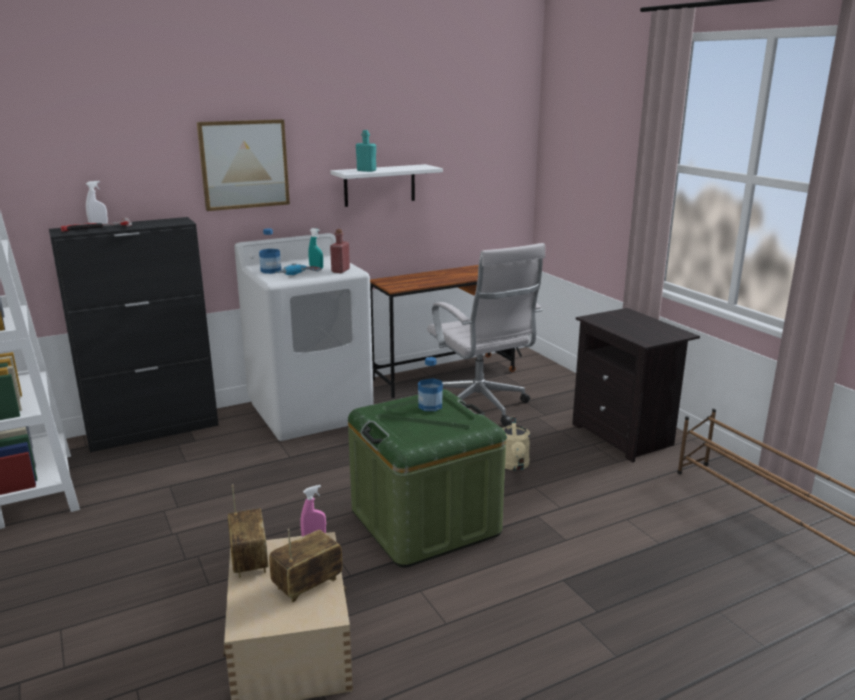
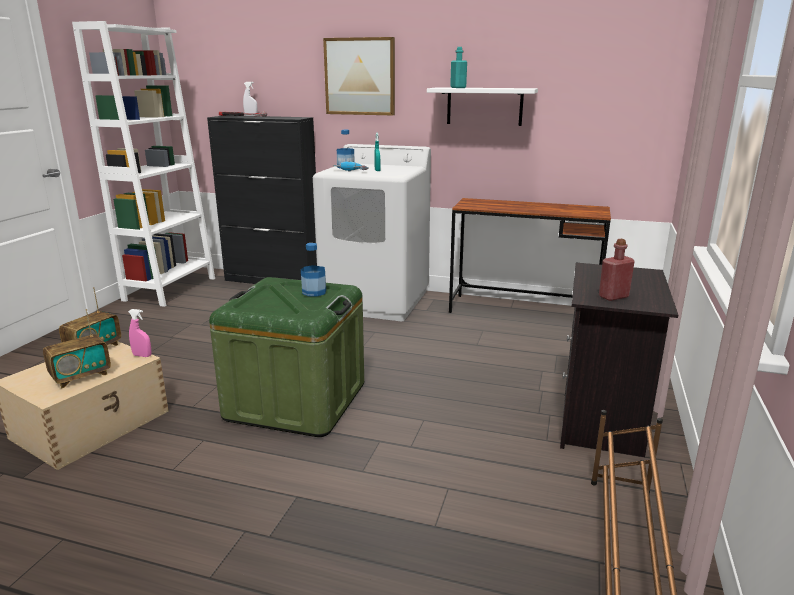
camera: 45 degrees right, 0 degrees up
(307, 584) = (81, 377): radio -> radio turned 135 degrees clockwise
(340, 270) = (388, 174): red bottle -> red bottle (613, 296)
(481, 408) = (504, 345): white office chair -> none
(514, 465) = (441, 397): beige watering can -> none

